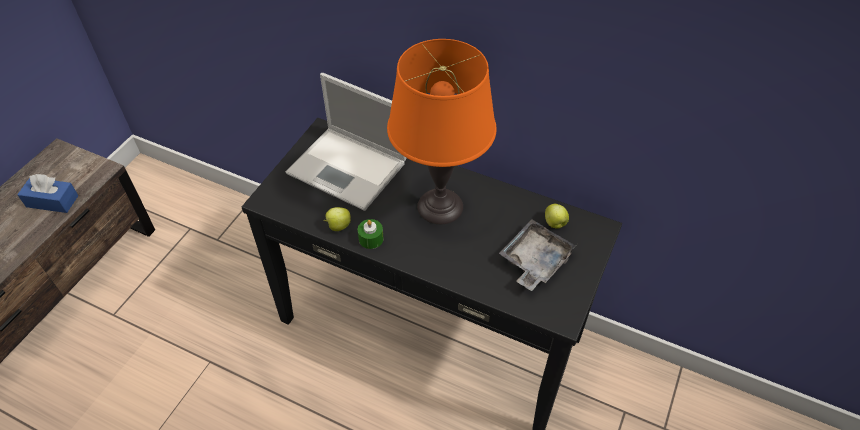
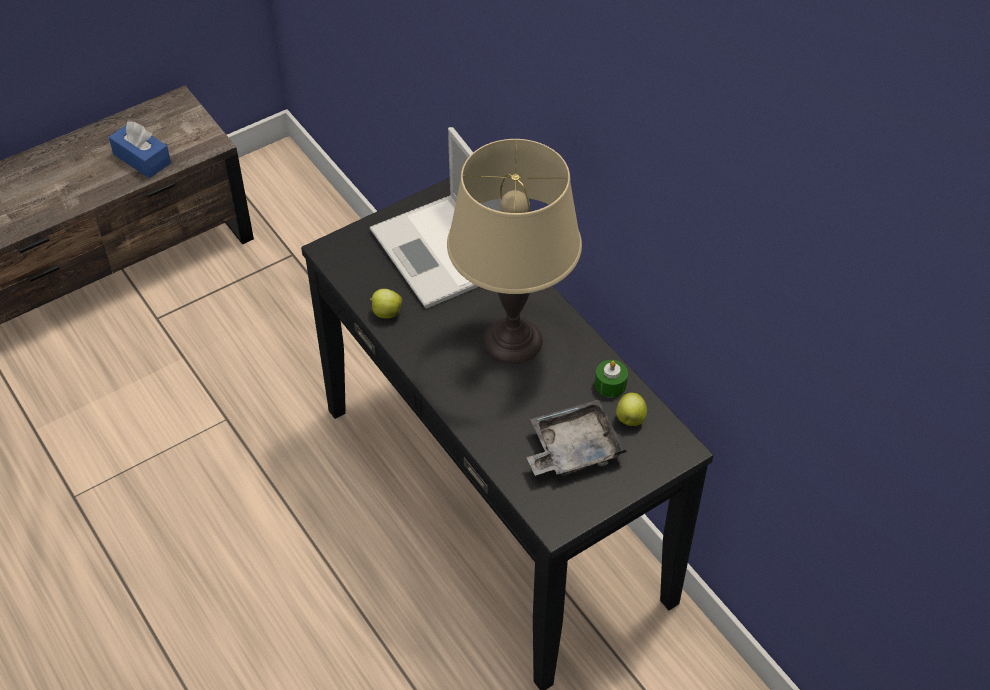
camera: 30 degrees right, 0 degrees up
(371, 239) = (411, 342): green candle -> green candle (610, 385)
(440, 206) = (512, 340): orange table lamp -> beige table lamp

